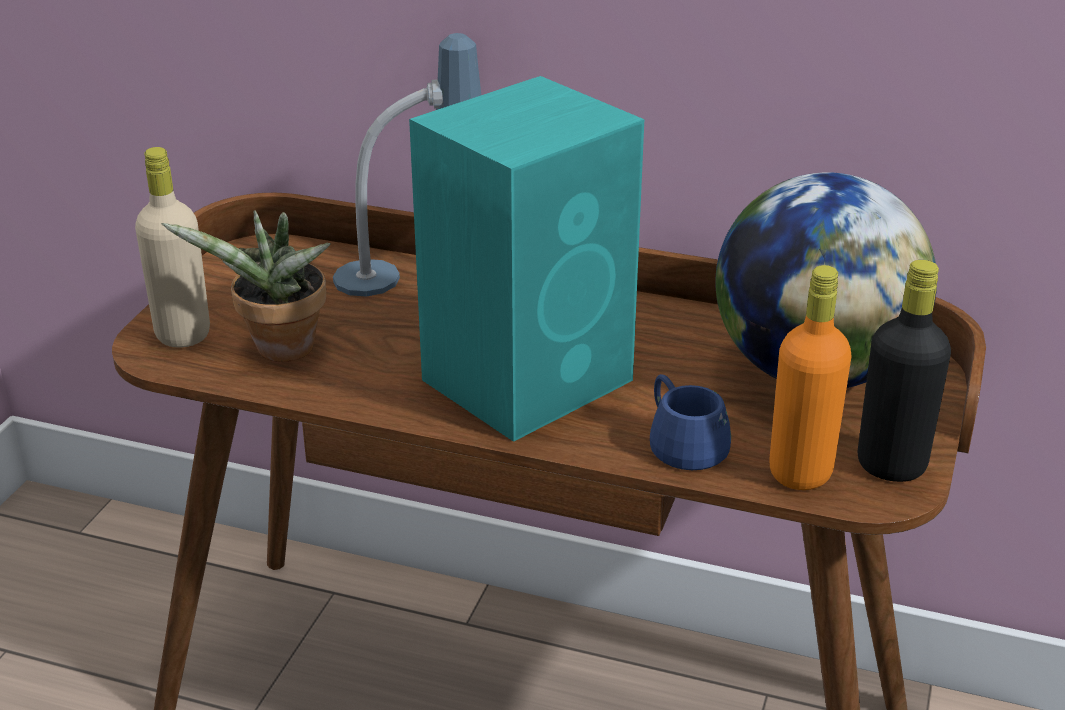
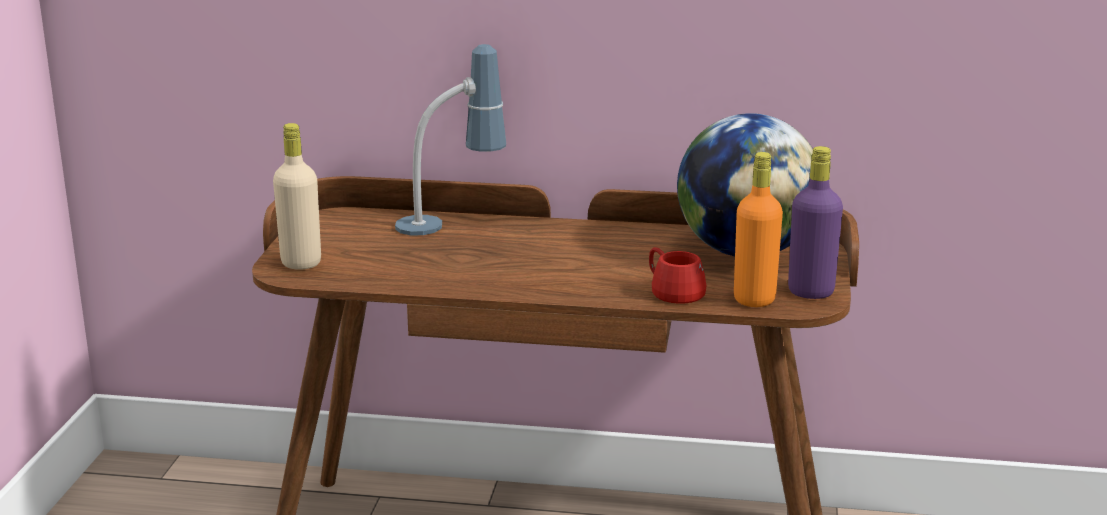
camera: 10 degrees left, 10 degrees down
(279, 352) = (376, 267): potted plant -> none
(531, 378) = (558, 268): turquoise speaker -> none
(690, 440) = (677, 290): blue mug -> red mug
(891, 465) = (810, 292): black bottle -> purple bottle

